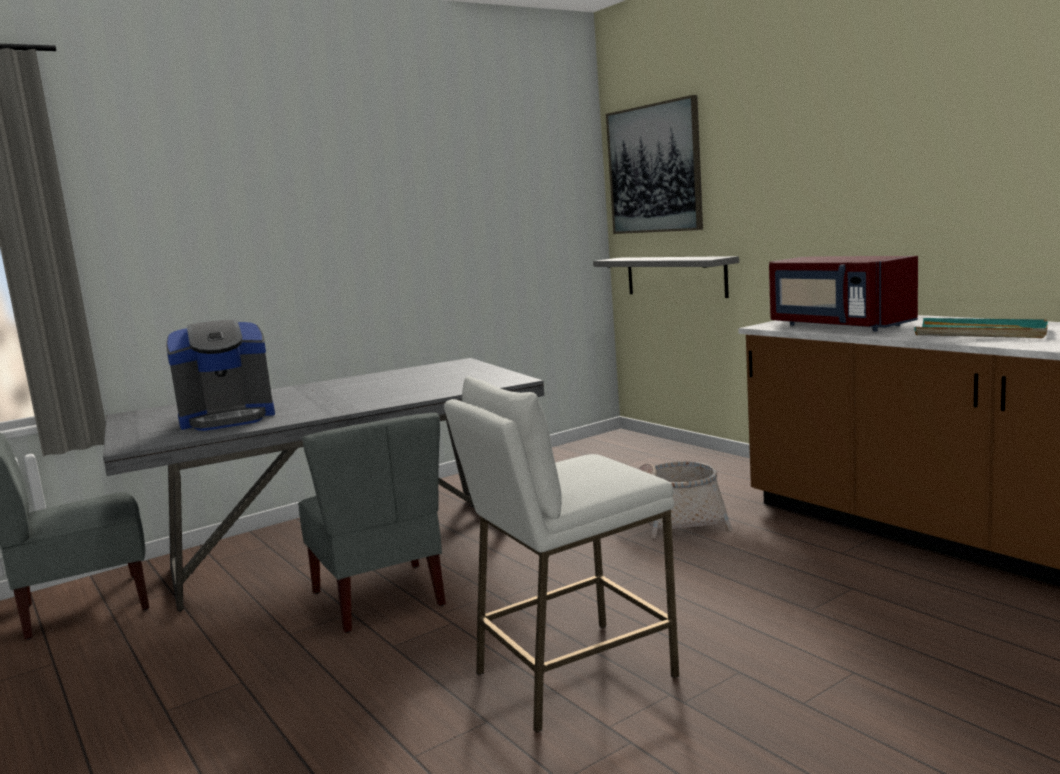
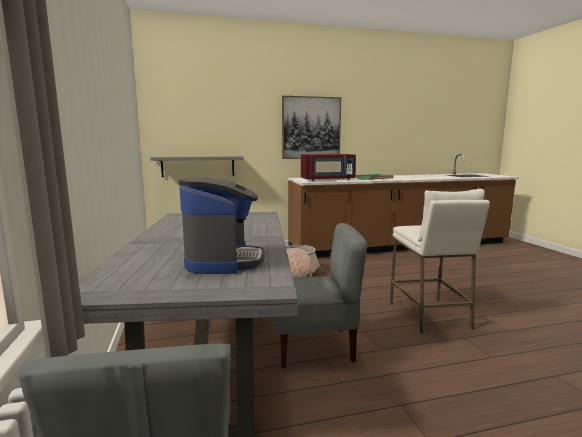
camera: 70 degrees left, 0 degrees up
(654, 169) = (183, 109): picture -> picture (311, 128)

